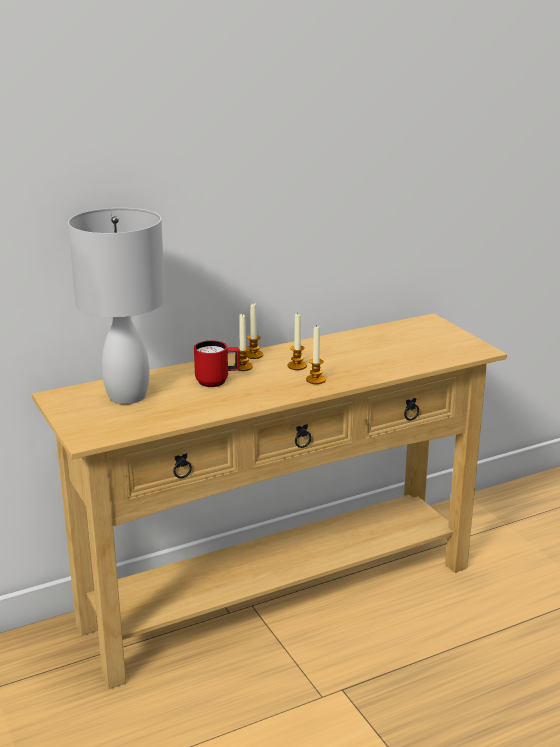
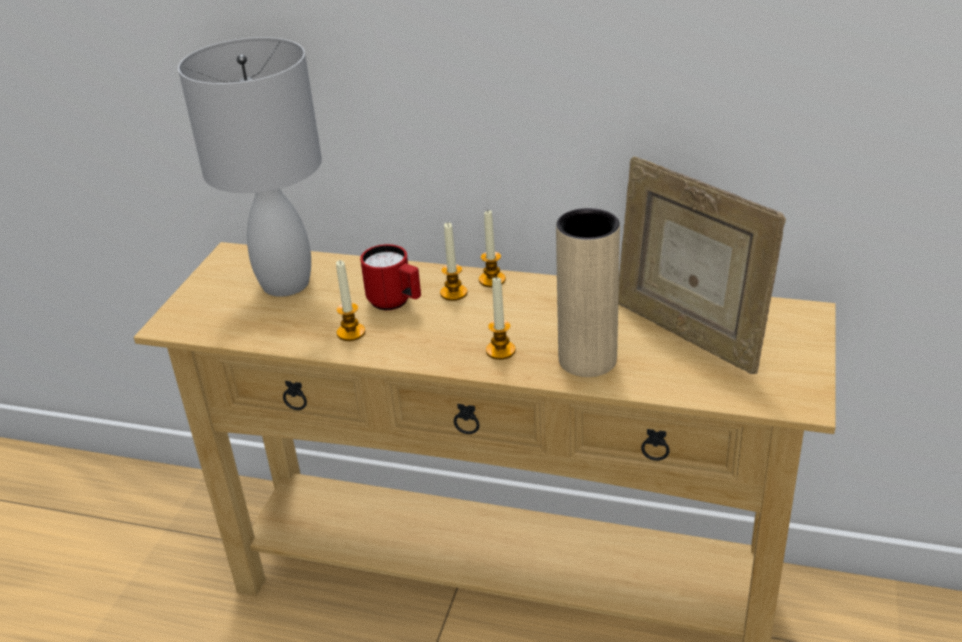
camera: 45 degrees right, 10 degrees up
(297, 366) = (513, 318): candle -> candle (351, 332)
(365, 368) = (587, 360): none -> beige vase
(392, 344) = (687, 334): none -> picture frame

